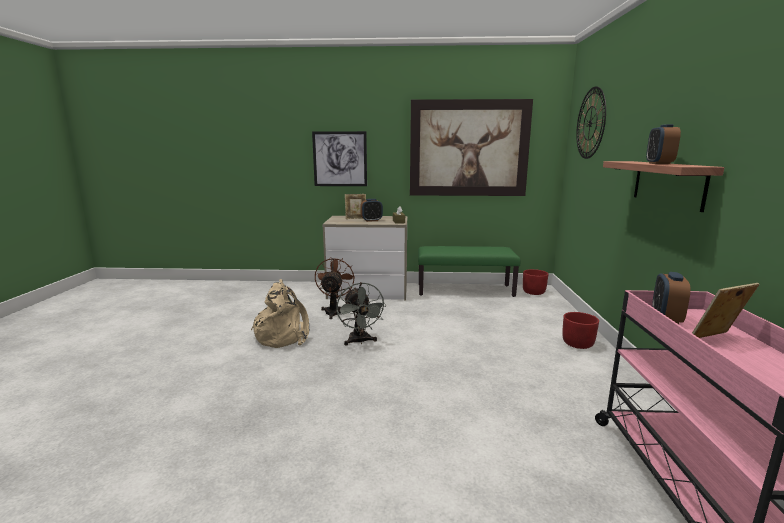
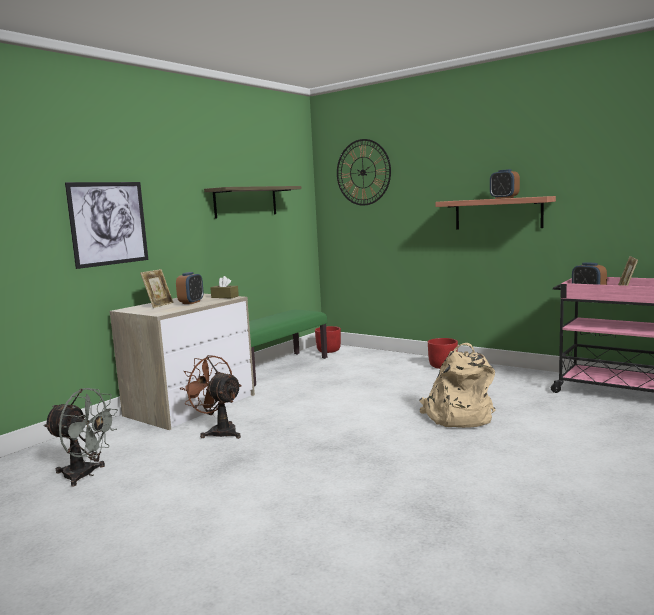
camera: 55 degrees left, 5 degrees down
(283, 336) = (246, 471): beige backpack -> beige backpack (457, 417)
(360, 341) = (326, 434): grey fan -> grey fan (85, 475)
(468, 148) = (245, 202): picture -> shelf

